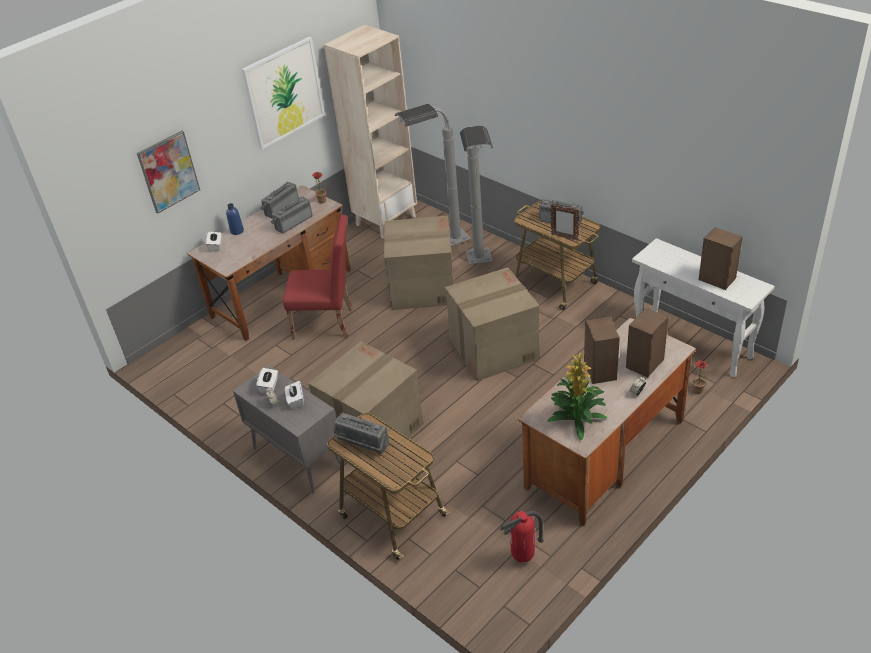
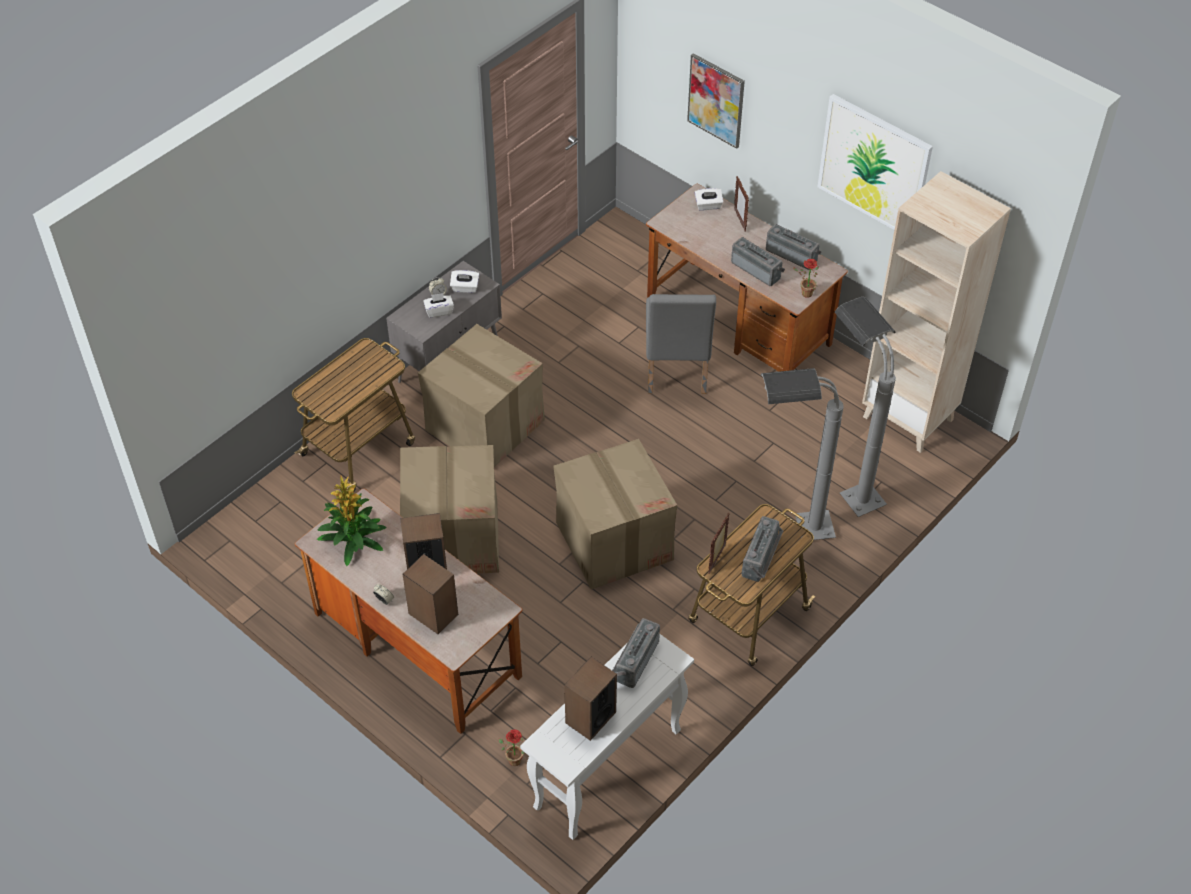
camera: 85 degrees right, 10 degrees up
(237, 231) = (740, 220): blue bottle -> picture frame
(328, 324) = (675, 372): red chair -> grey chair
(361, 444) = (359, 364): radio -> radio (634, 660)
(421, 287) = (747, 463): cardboard box -> cardboard box (453, 537)
(523, 558) = (283, 558): fire extinguisher -> none

